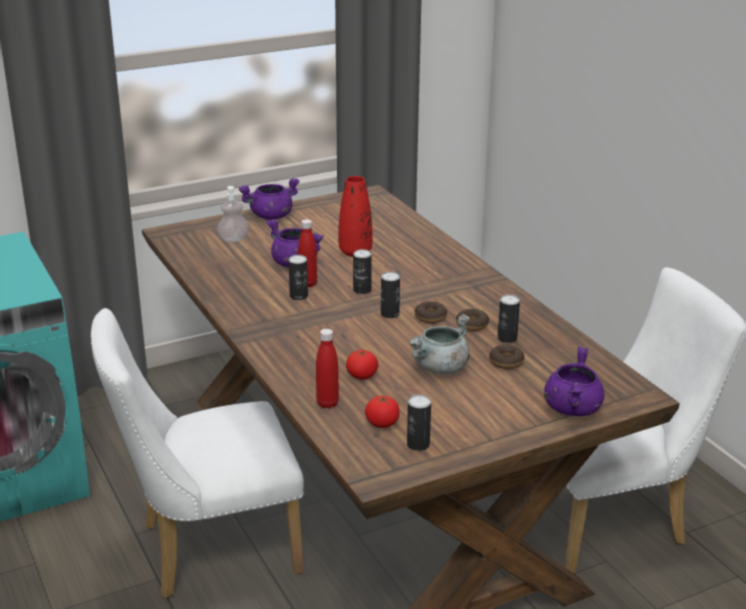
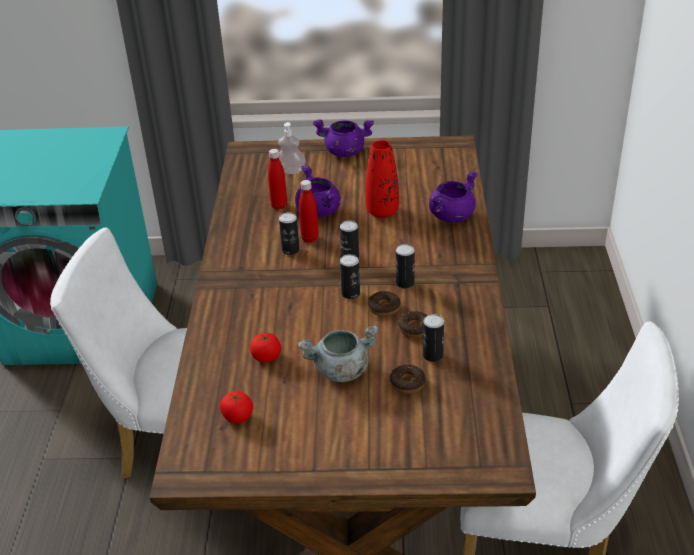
camera: 30 degrees right, 10 degrees up
(327, 403) = (212, 378): red bottle -> red bottle (279, 205)
(418, 444) = (247, 452): can -> can (405, 283)
(572, 408) = (421, 461): purple cooking pot -> purple cooking pot (451, 215)

